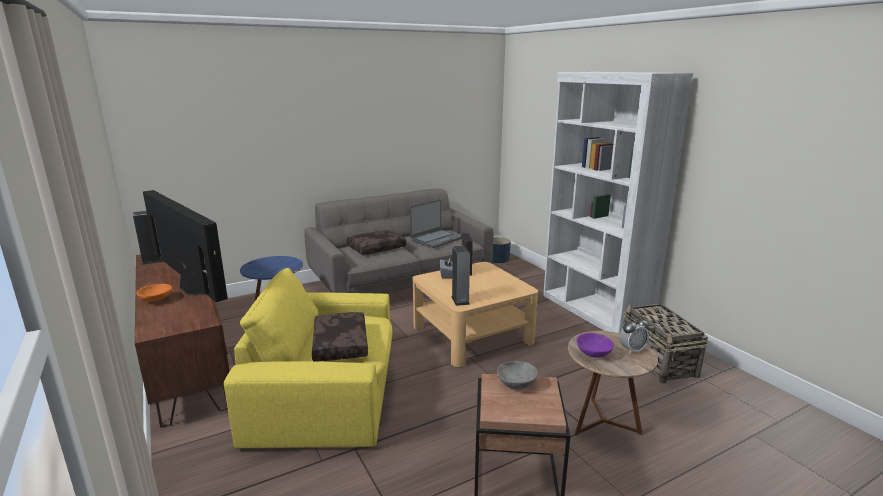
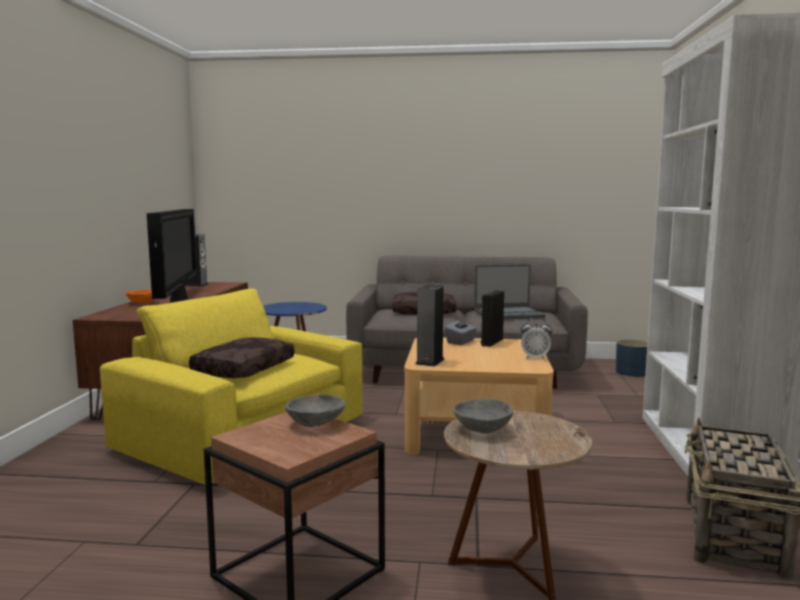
camera: 35 degrees right, 10 degrees down
(593, 353) = (483, 429): purple bowl -> grey bowl
(632, 350) = (551, 440): alarm clock -> alarm clock (535, 358)

